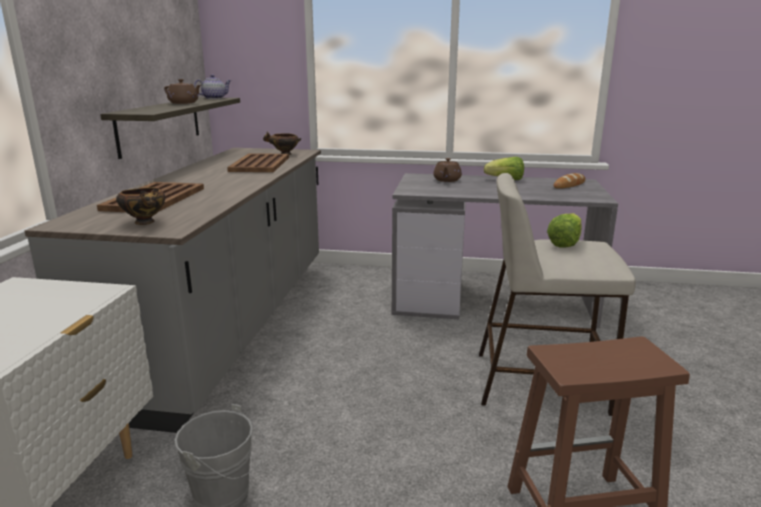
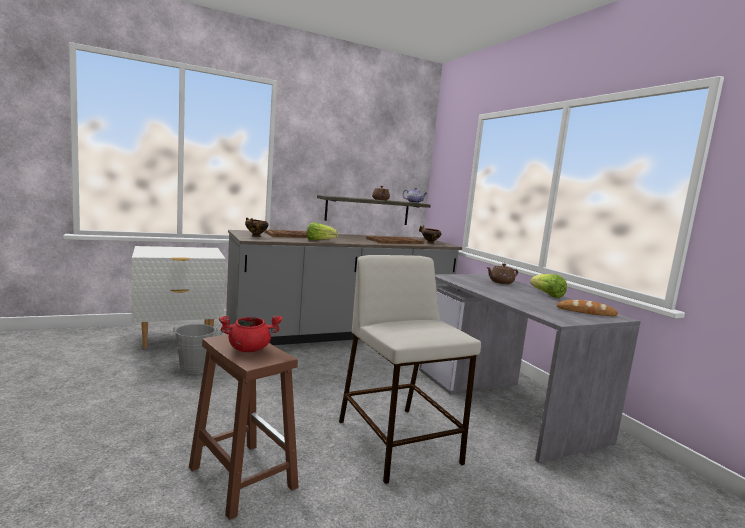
camera: 55 degrees right, 10 degrees down
(565, 243) = (434, 323): lettuce -> lettuce (319, 241)
(607, 358) = (249, 349): none -> red cooking pot

